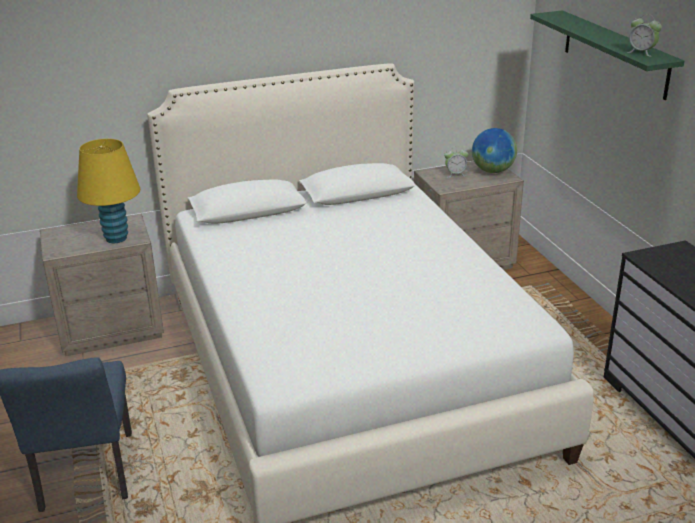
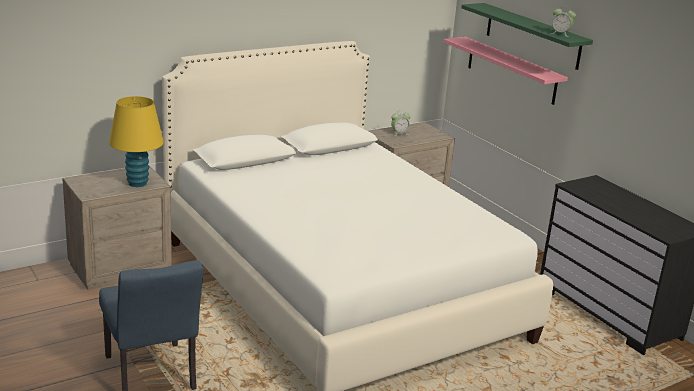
camera: 15 degrees left, 5 degrees down
(492, 171) = (427, 131): globe -> none
(591, 97) = (511, 70): none -> pink shelf

